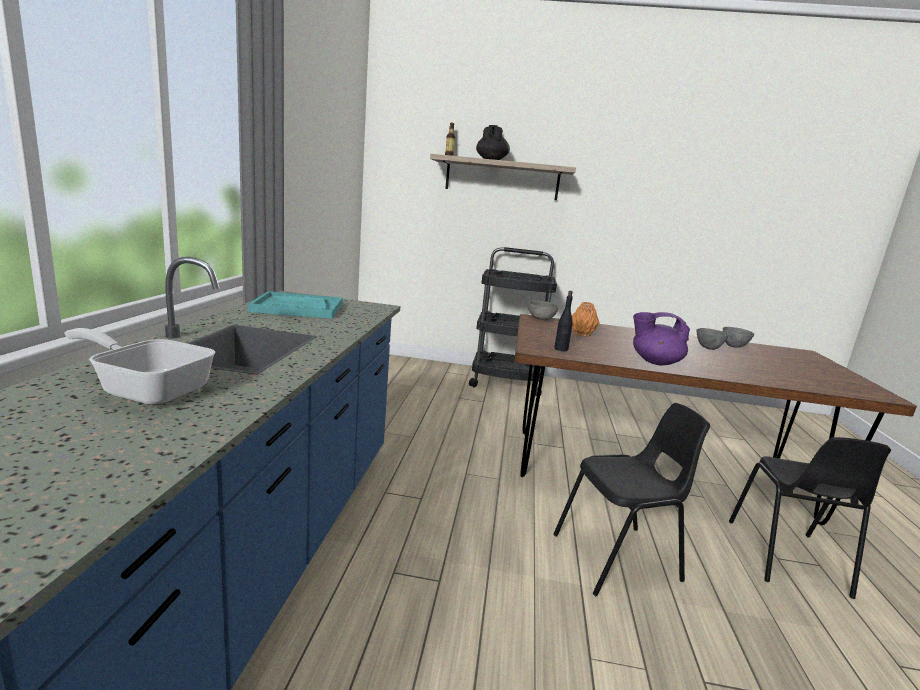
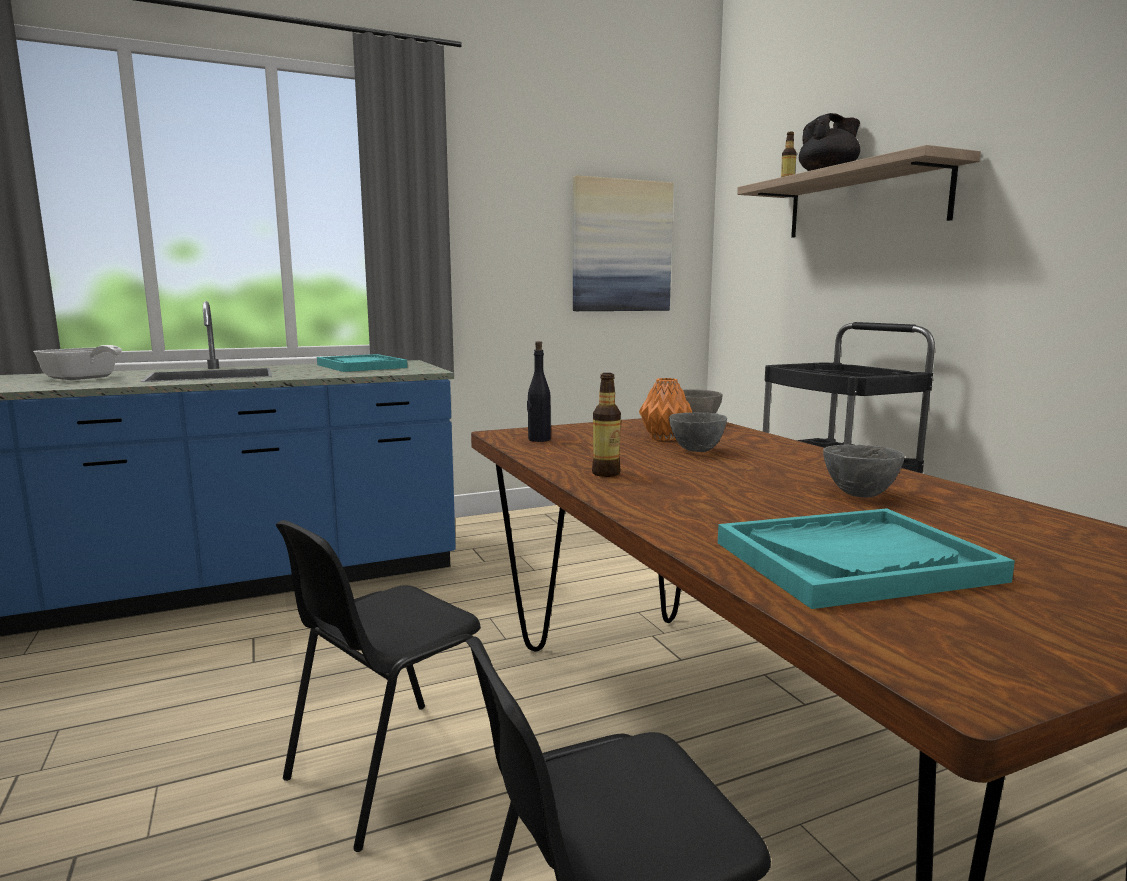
camera: 60 degrees right, 5 degrees down
(148, 389) = (84, 378): frying pan -> frying pan turned 135 degrees clockwise
(336, 180) = (621, 246): none -> picture
(618, 558) = (392, 770): black chair -> black chair turned 90 degrees clockwise
(655, 362) = (606, 473): purple teapot -> bottle
(734, 346) = (977, 510): grey bowl -> grey bowl (697, 450)
(791, 374) = (854, 561): none -> turquoise tray

